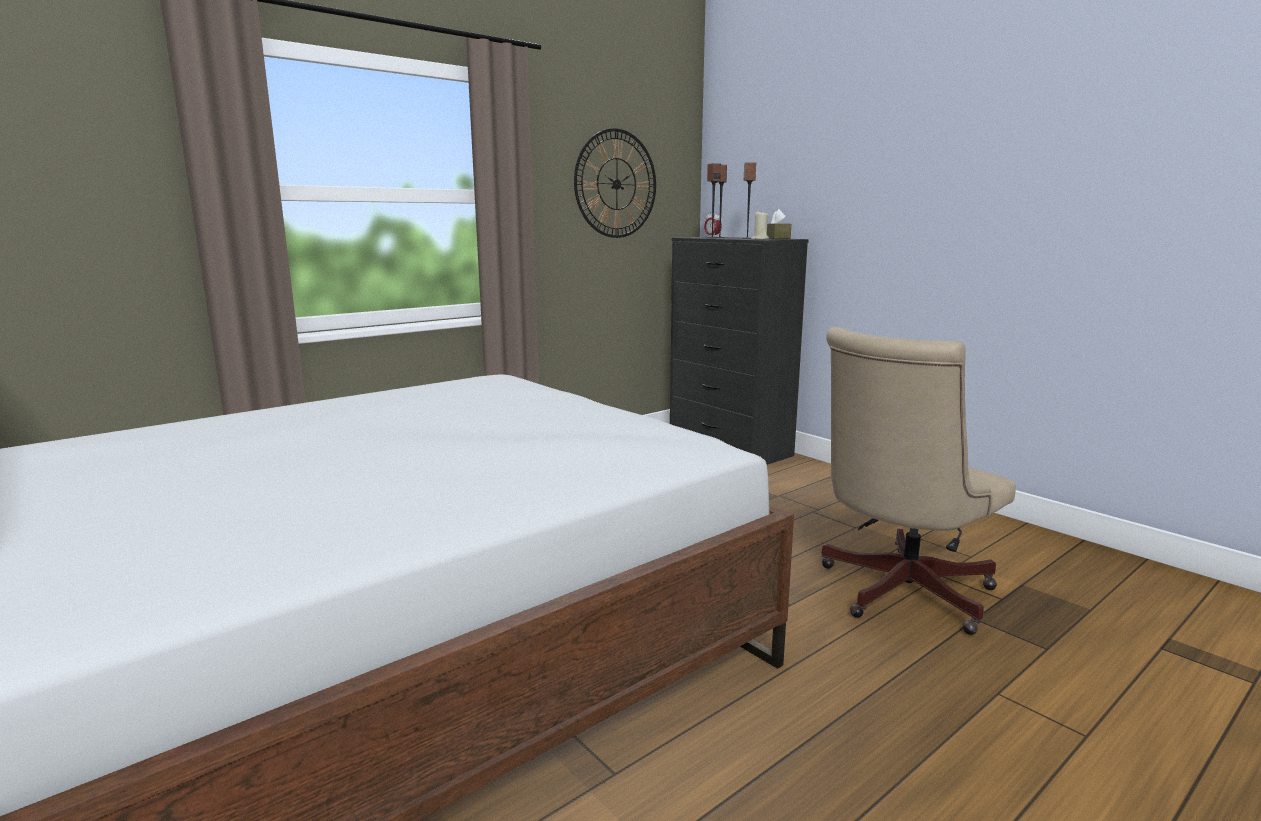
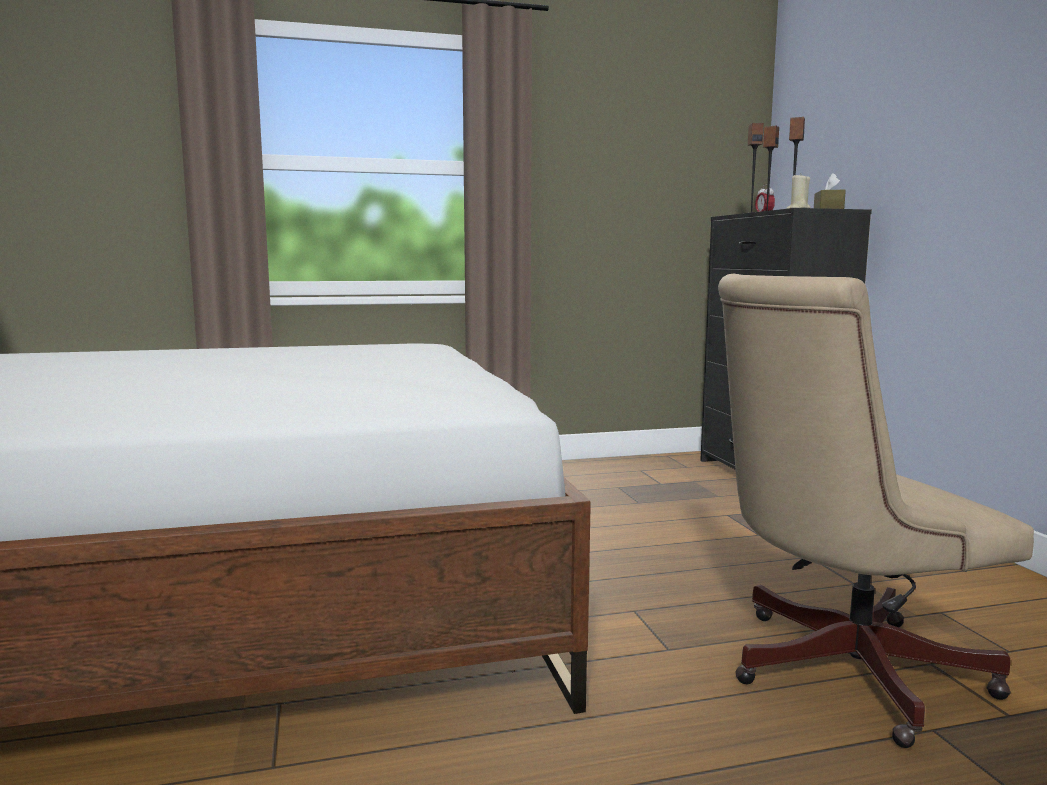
camera: 25 degrees right, 5 degrees down
(616, 184) = (647, 157): wall clock -> none

